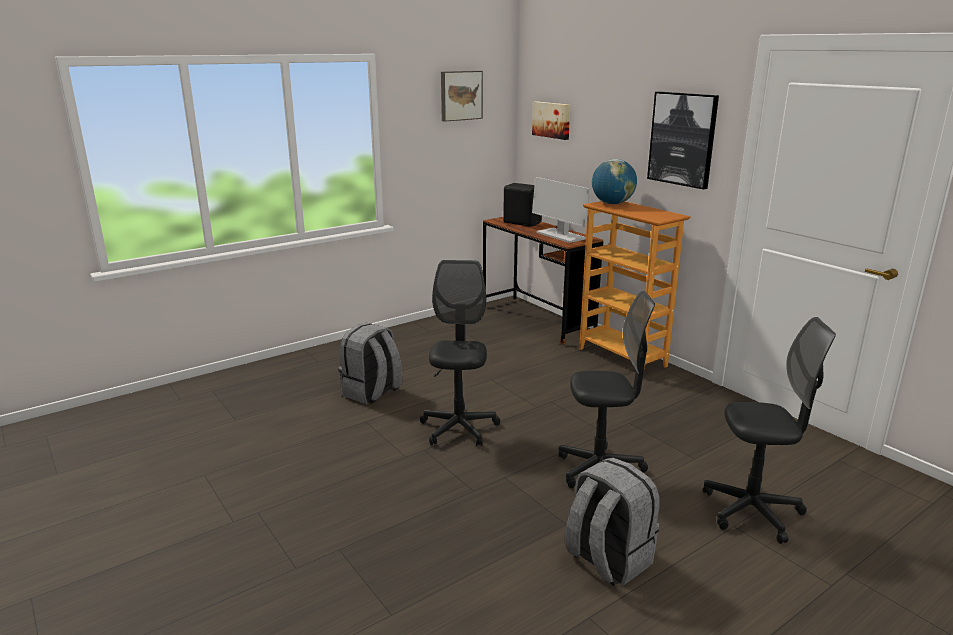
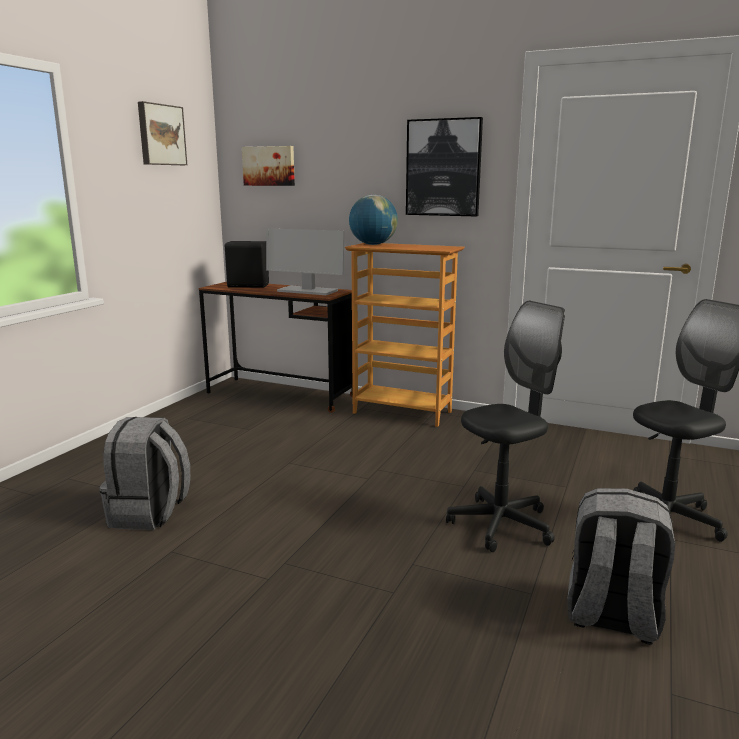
camera: 30 degrees left, 5 degrees down
(459, 428) = (304, 525): black office chair -> none

